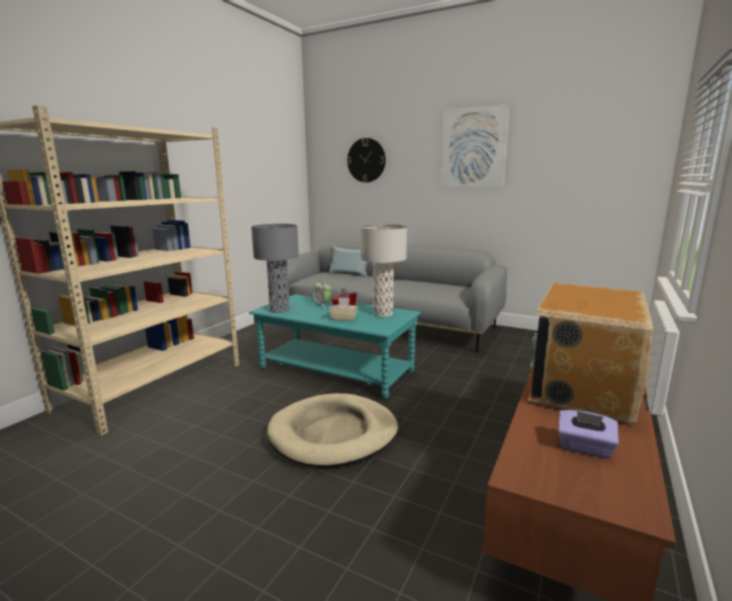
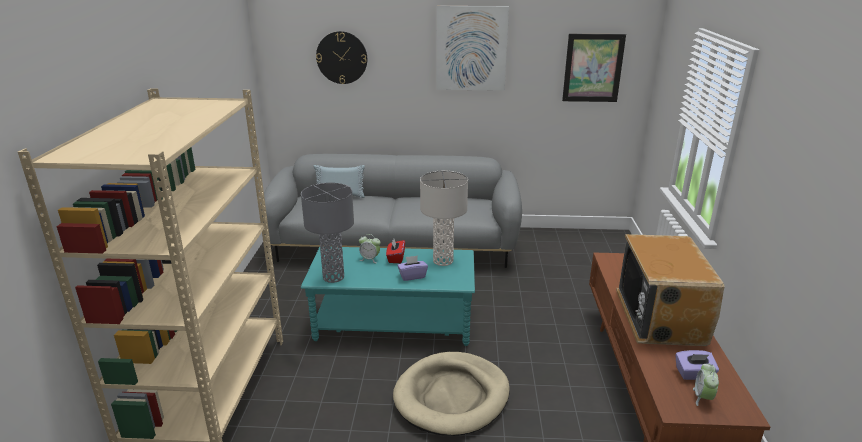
camera: 25 degrees left, 10 degrees up
(343, 318) = (412, 276): beige tissue box -> purple tissue box
(576, 474) = (702, 397): none -> alarm clock
(597, 162) = (593, 68): none -> picture

